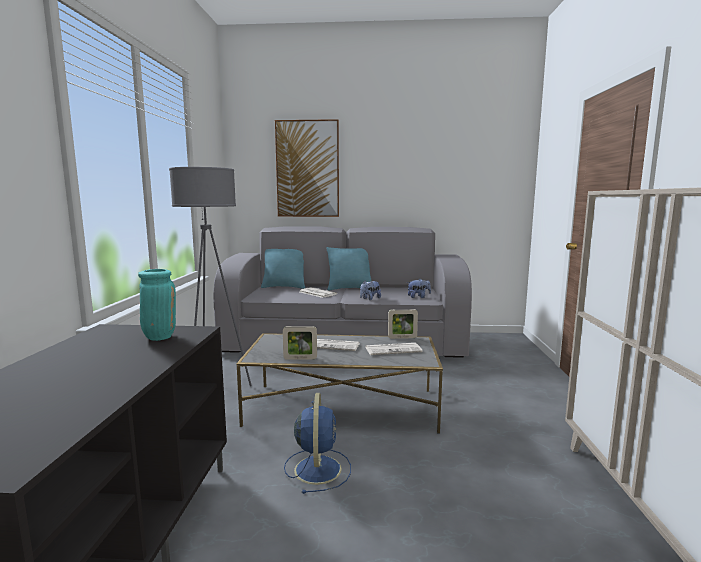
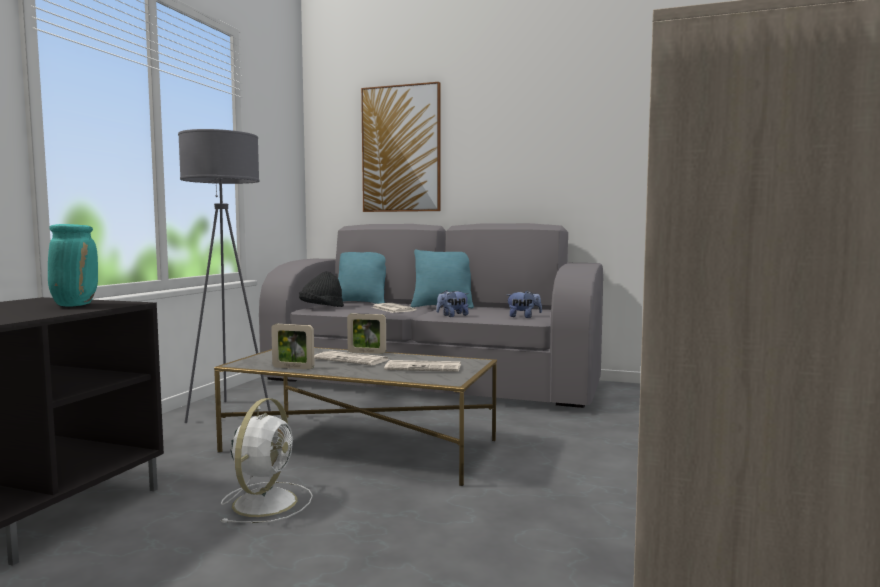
camera: 15 degrees right, 5 degrees down
(263, 295) = (321, 308): none -> black hat
(318, 468) = (266, 501): blue fan -> white fan
(402, 337) = (454, 358): picture frame -> picture frame (367, 352)

